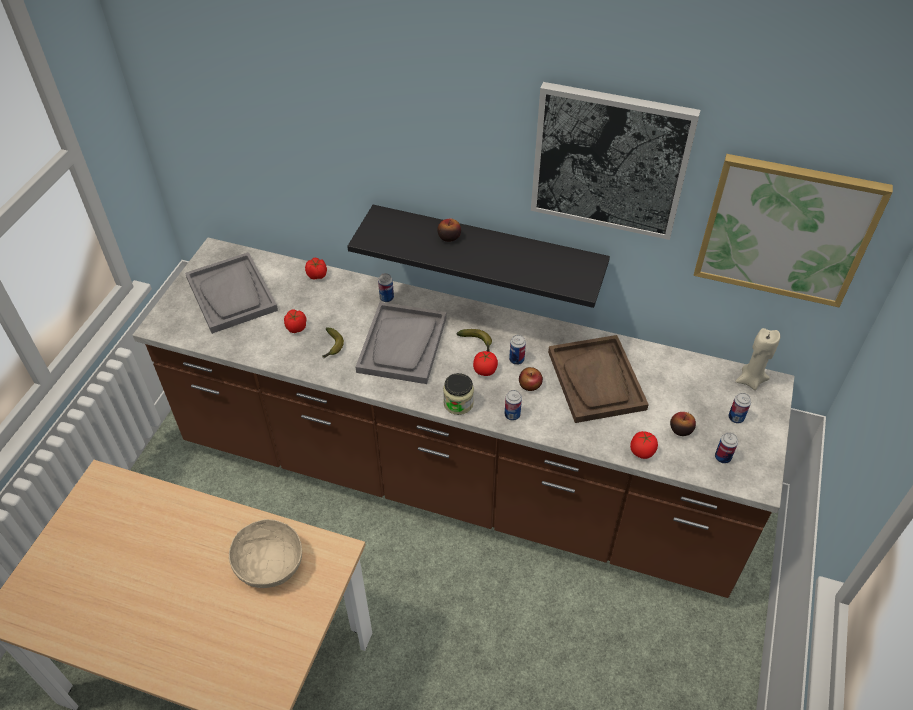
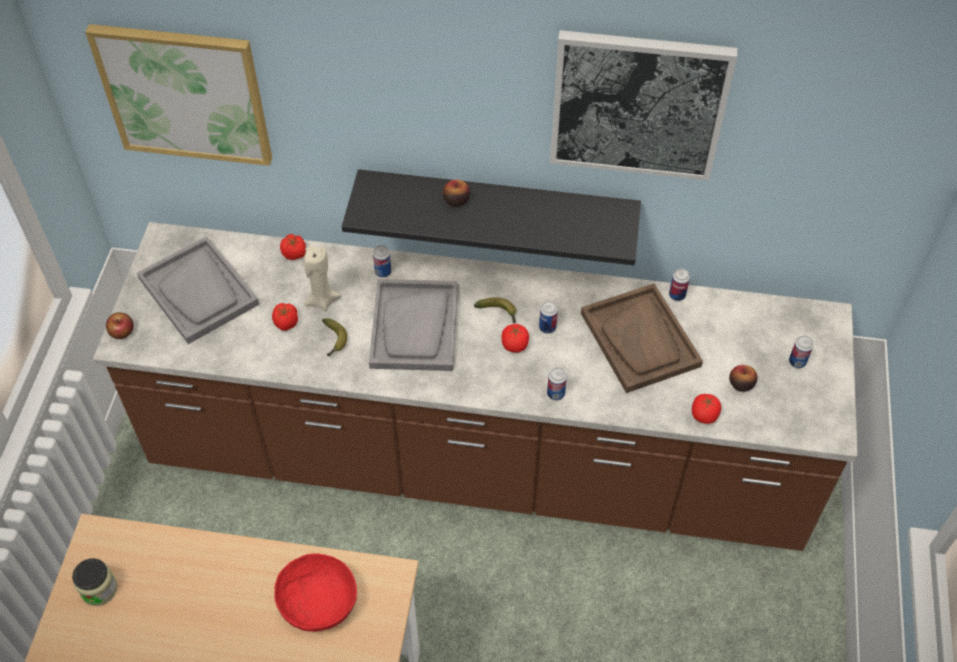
camera: 10 degrees left, 5 degrees up
(269, 564) = (318, 603): beige bowl -> red bowl
(458, 403) = (493, 388): jar -> jar (99, 589)
(530, 385) = (568, 355): apple -> apple (122, 331)
(722, 457) = (790, 409): can -> can (677, 295)
(750, 380) = (806, 316): beige candle -> beige candle (322, 300)
(785, 230) = (834, 159): picture -> picture (185, 94)

